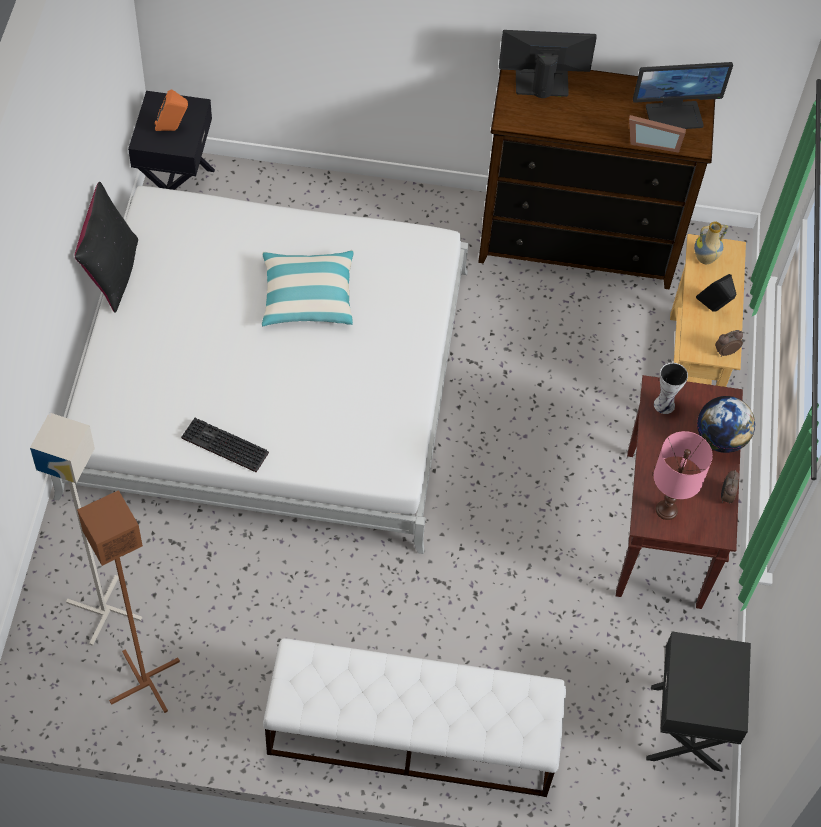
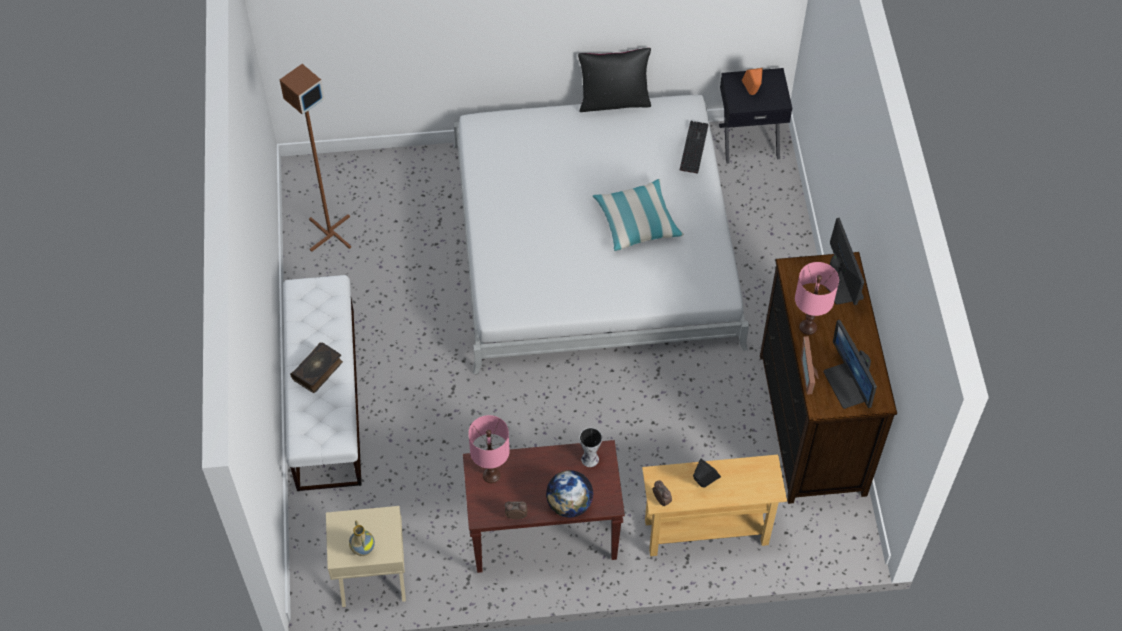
camera: 80 degrees right, 0 degrees up
(105, 610) = (376, 197): grey floor lamp -> none
(222, 446) = (488, 203): keyboard -> keyboard (692, 147)
(430, 701) = (318, 370): none -> book
(591, 127) = (807, 327): none -> pink table lamp
(687, 728) = (372, 577): black nightstand -> beige nightstand
(705, 259) = (754, 471): vase -> vase (362, 549)

